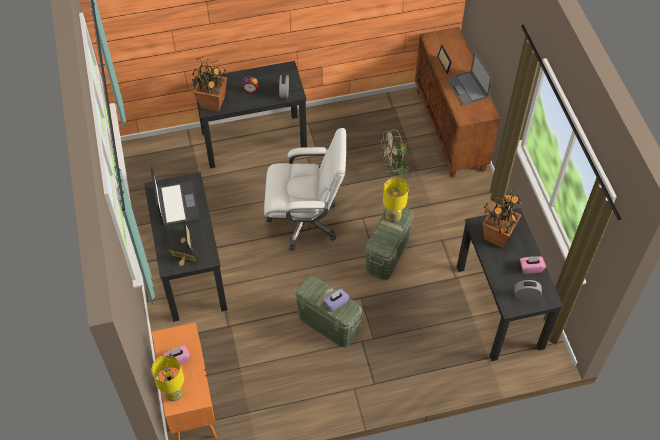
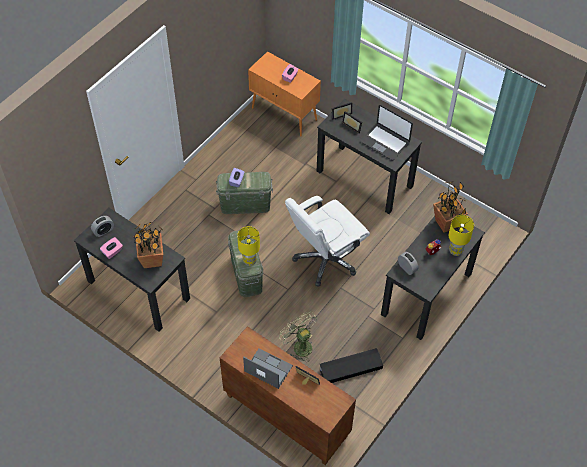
camera: 140 degrees right, 0 degrees up
(174, 394) = (273, 62): yellow table lamp -> yellow table lamp (455, 251)
(370, 129) = (350, 368): none -> black storage box
(395, 169) = (299, 345): green fan -> green fan turned 75 degrees counterclockwise

